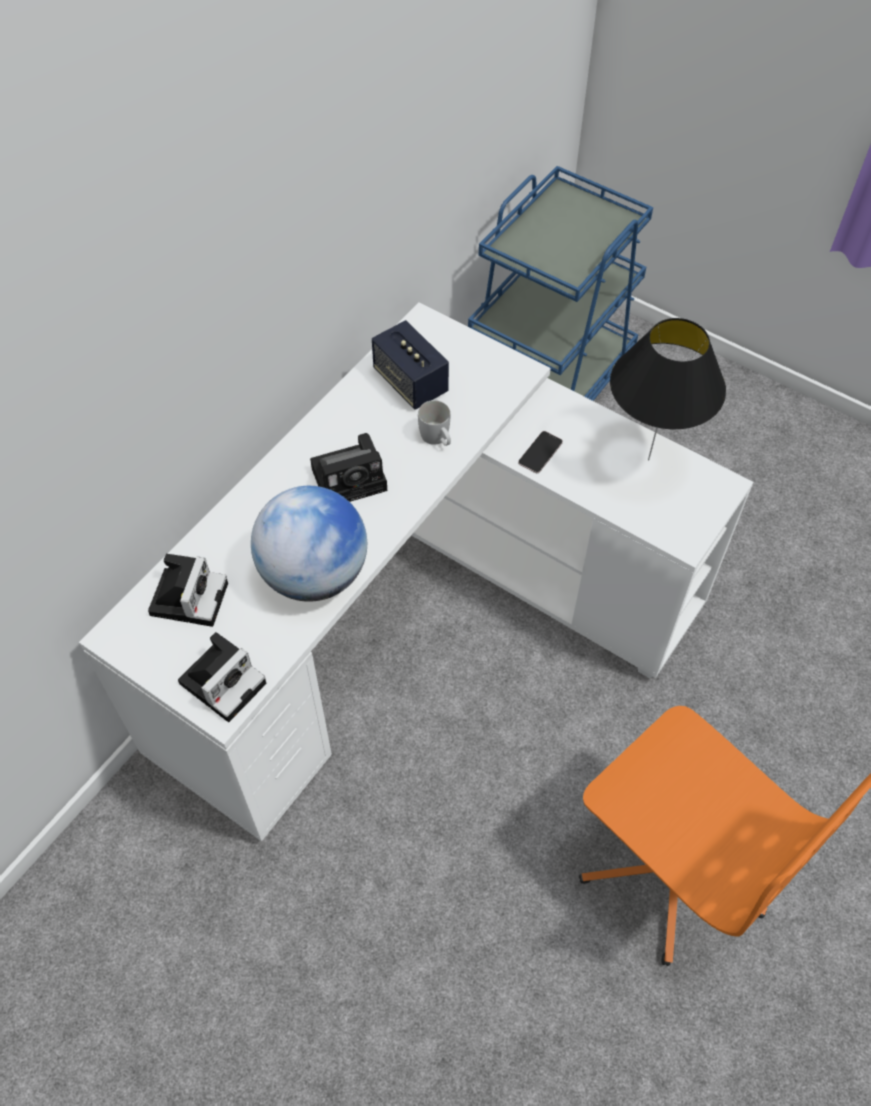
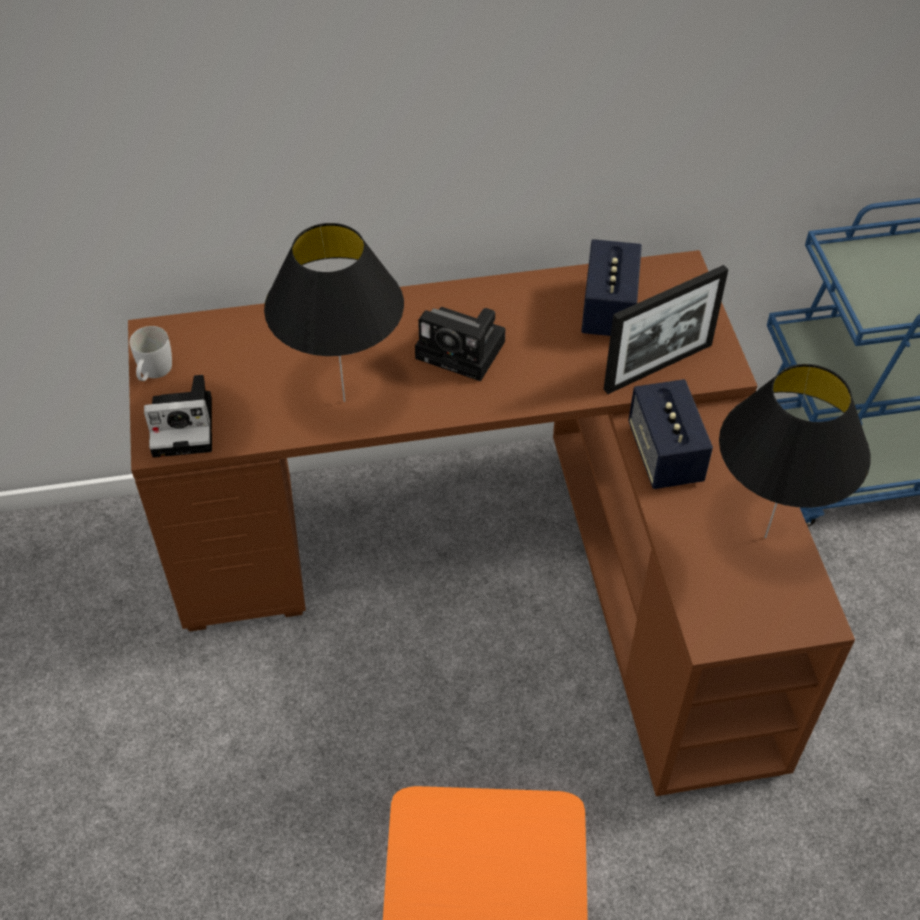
camera: 45 degrees right, 5 degrees down
(189, 596) = (236, 346): camera -> none
(314, 574) = (343, 401): globe -> black table lamp
(416, 616) = (502, 564): white desk -> brown desk
(437, 439) = (575, 371): white mug -> white mug (153, 372)
(482, 398) = (658, 367): none -> picture frame
(540, 452) = (665, 454): phone -> speaker

